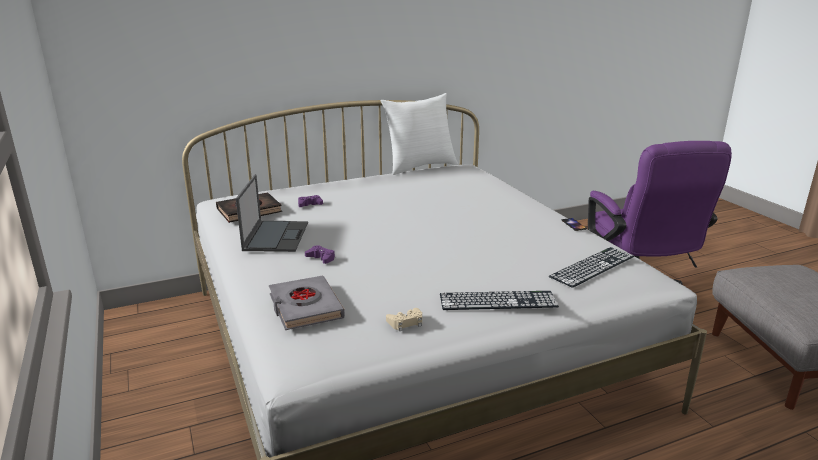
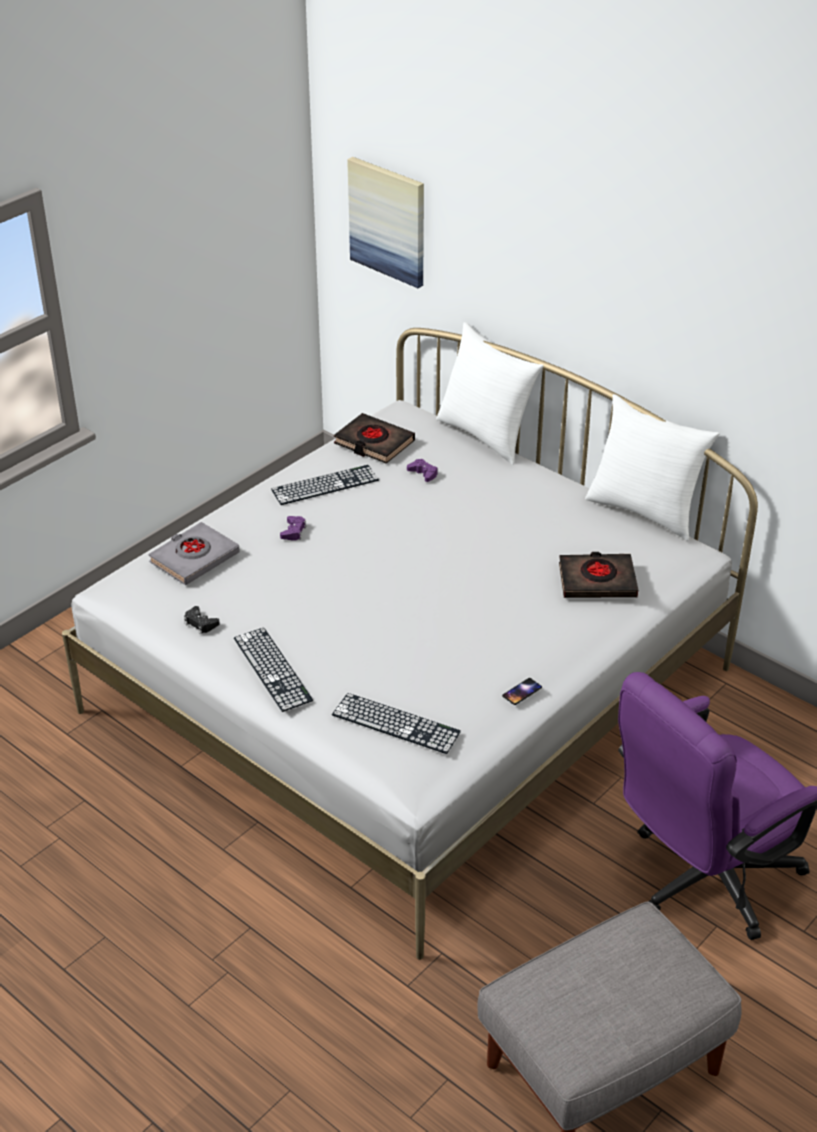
camera: 65 degrees right, 15 degrees up
(146, 55) = (388, 221): none -> picture
(276, 236) = (325, 485): laptop -> keyboard
(291, 183) = (486, 435): none -> white pillow
(406, 323) = (200, 623): beige game controller -> black game controller
(478, 185) = (597, 581): none -> black book

